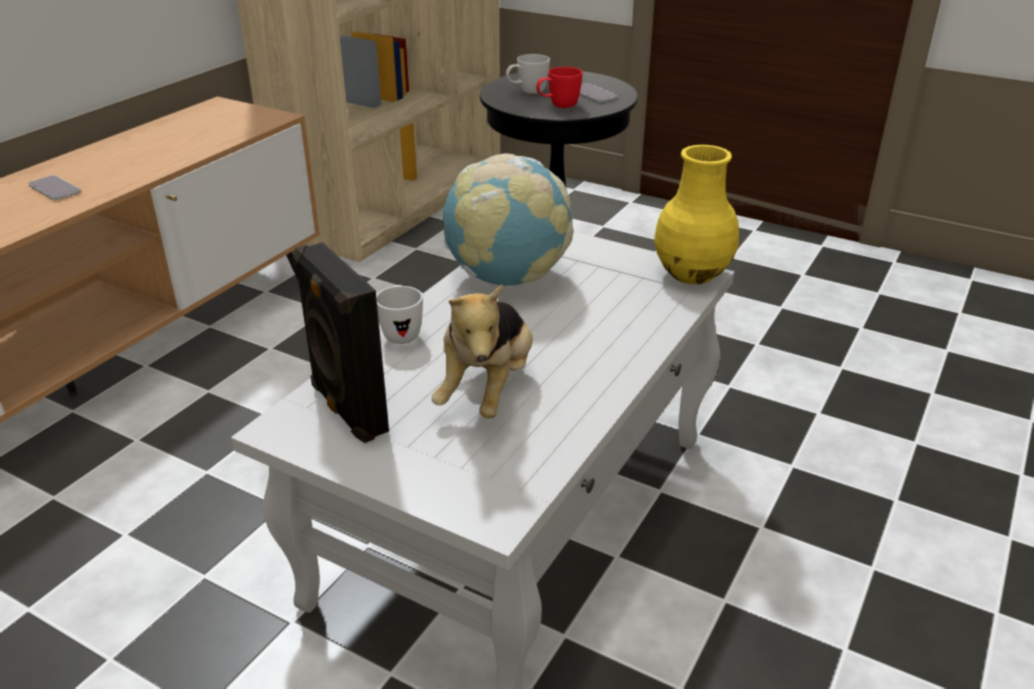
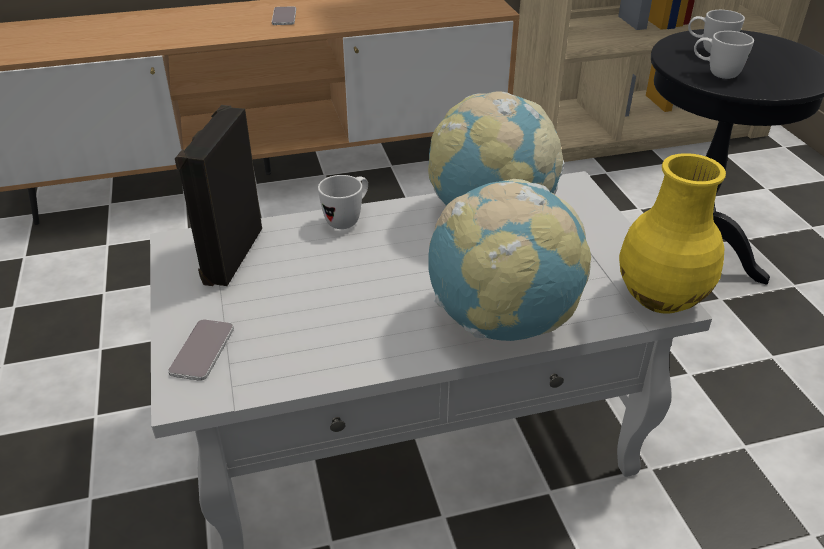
camera: 45 degrees right, 5 degrees up
(487, 389) = (333, 296): plush toy -> none
(558, 106) = (716, 74): red mug -> white mug
(593, 94) = (776, 73): phone -> phone (202, 350)
(627, 339) = (501, 321): none -> globe

